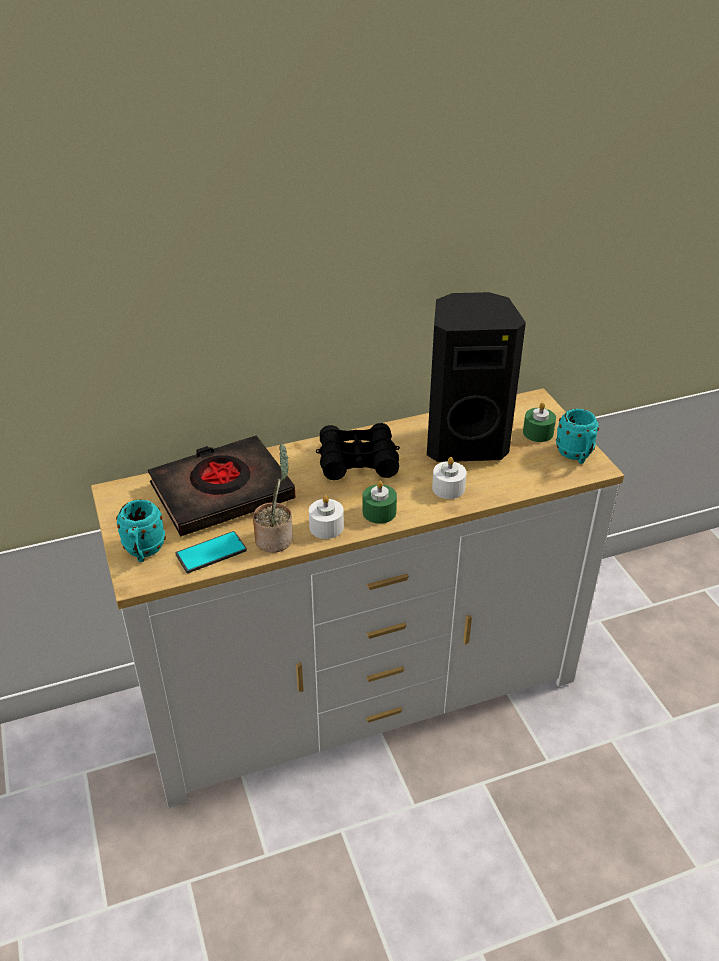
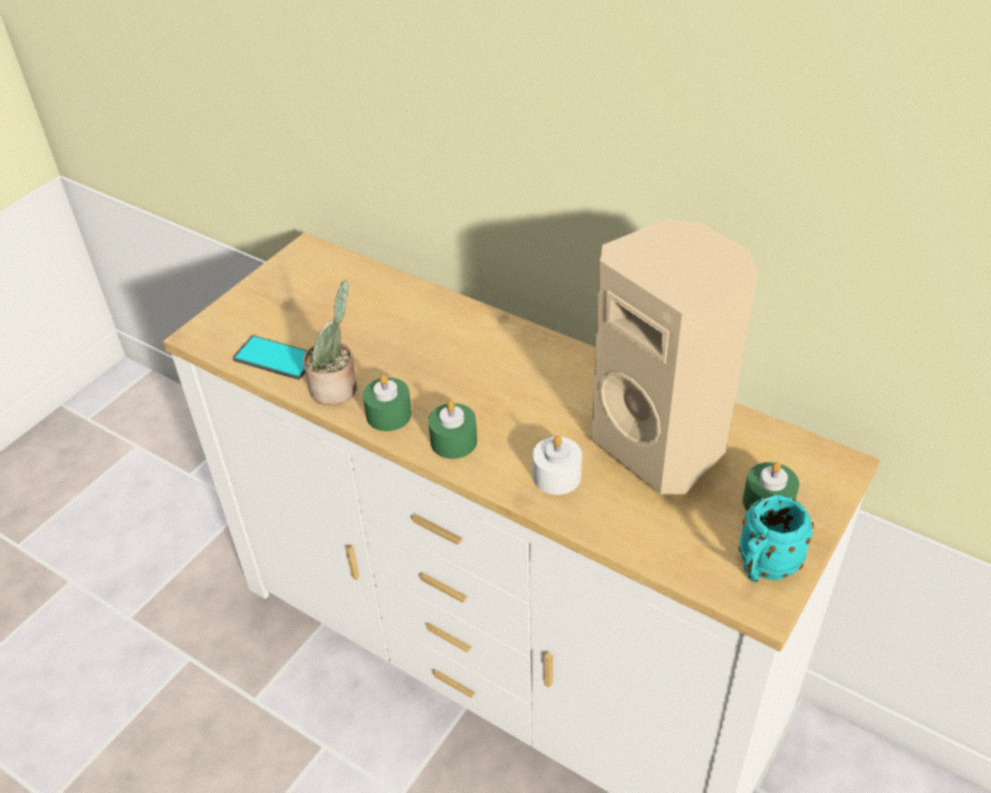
camera: 55 degrees right, 5 degrees up
(143, 552) = (239, 316): turquoise mug -> none
(222, 492) = (372, 312): black book -> none
(326, 527) = (389, 414): white candle -> green candle
(357, 460) = (526, 375): black binoculars -> none
(464, 443) = (662, 444): black speaker -> beige speaker

